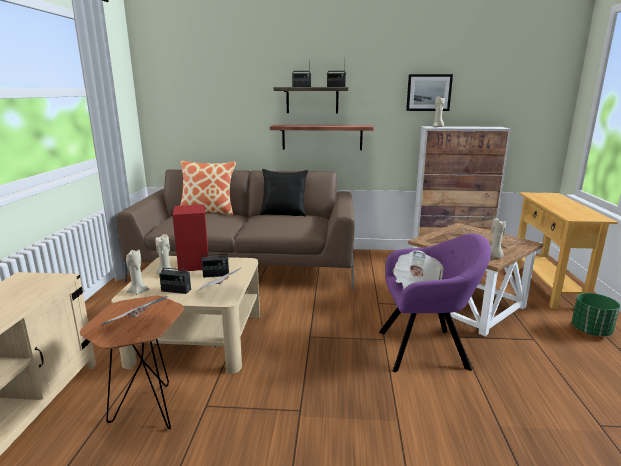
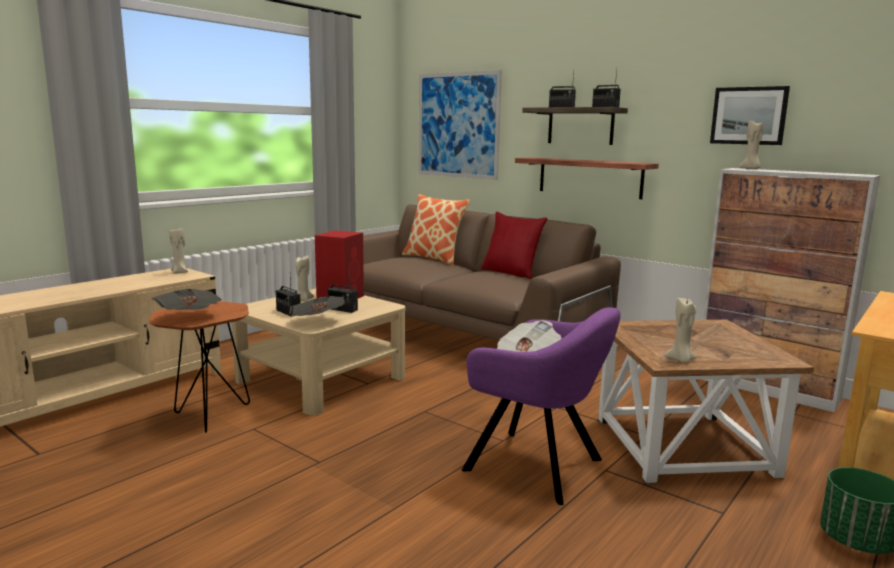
camera: 35 degrees right, 5 degrees down
(138, 291) = (259, 306): beige candle -> beige candle (180, 272)
(201, 100) = (458, 125): none -> picture
(284, 213) = (511, 272): black pillow -> red pillow

